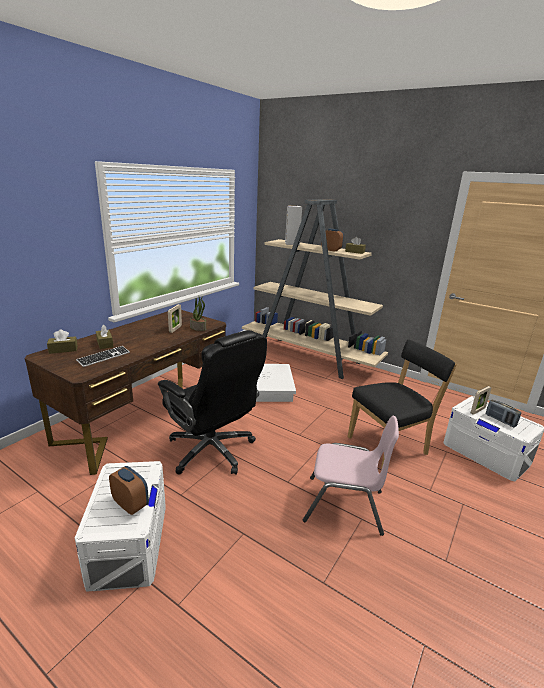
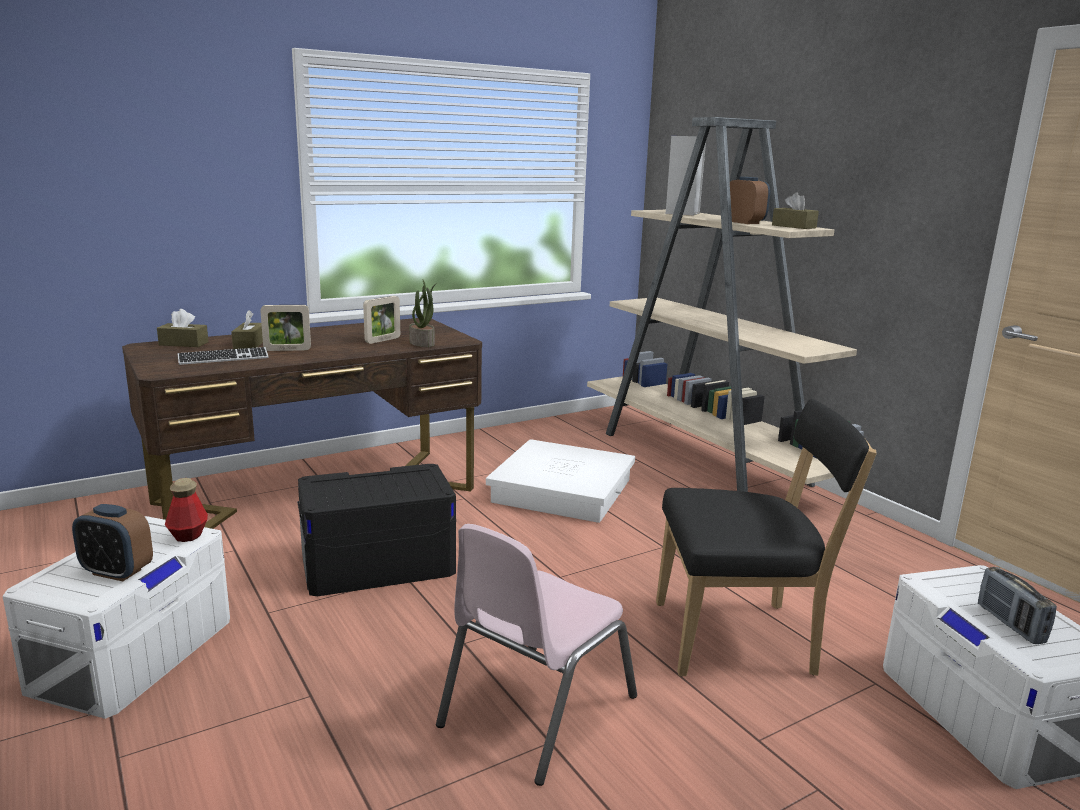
camera: 25 degrees right, 5 degrees down
(131, 505) = (117, 572): alarm clock -> alarm clock turned 135 degrees clockwise
(146, 469) = (188, 535): none -> bottle
(212, 451) = (378, 565): black office chair -> black storage box
(344, 506) = (536, 710): pink chair -> pink chair turned 90 degrees clockwise
(477, 411) = (963, 593): picture frame -> picture frame (287, 350)

